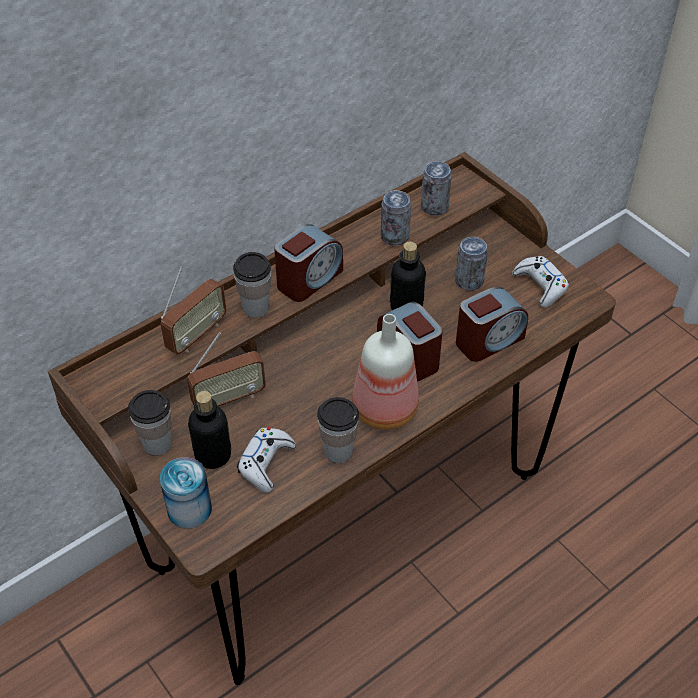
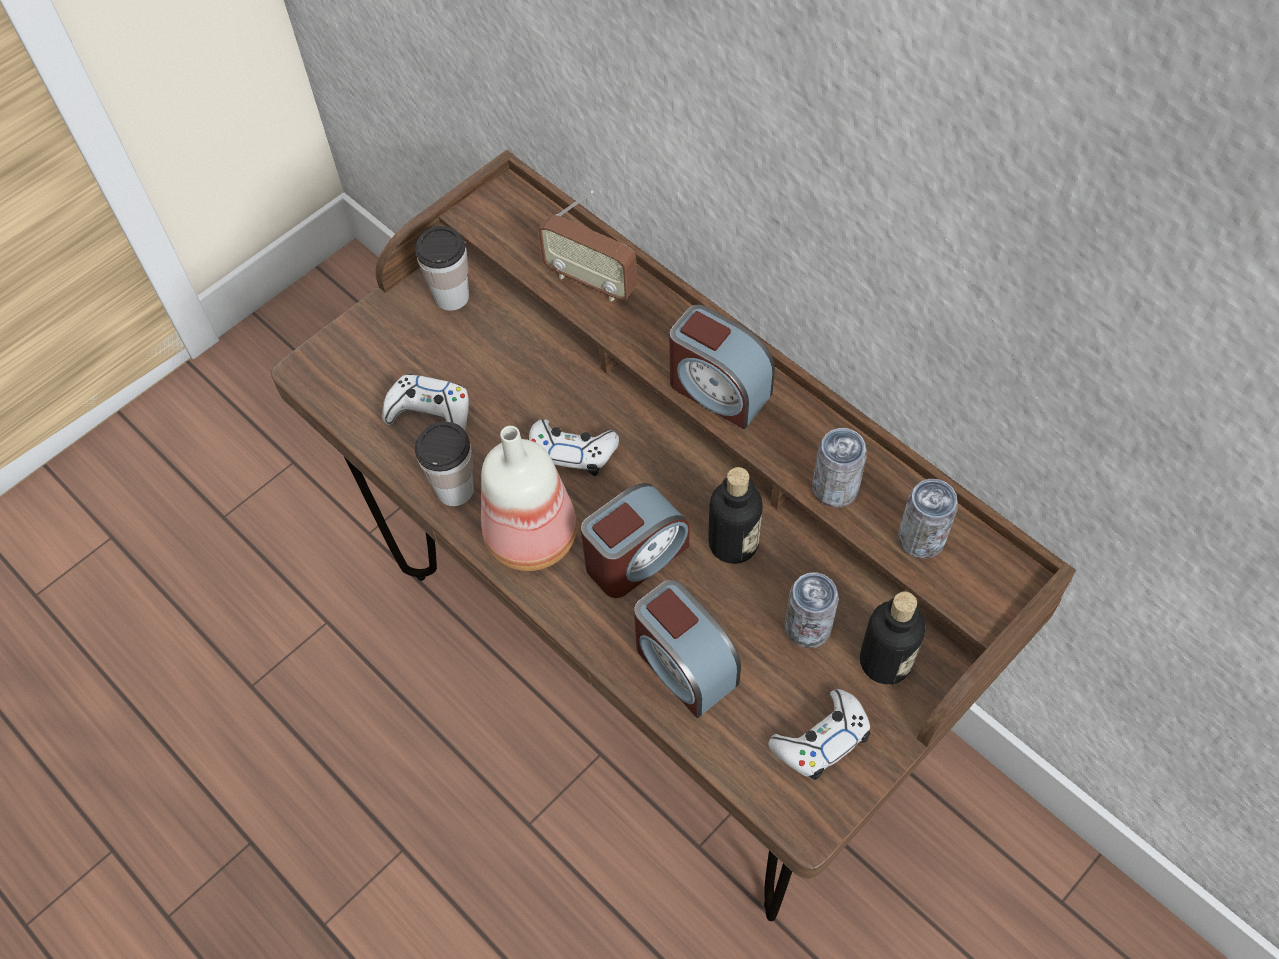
camera: 85 degrees right, 10 degrees up
(189, 509) = (358, 347): can -> none
(213, 455) = (439, 355): bottle -> bottle (885, 661)
(229, 399) = (530, 355): radio -> none
(255, 308) = (650, 336): cup -> none
(320, 381) = (572, 451): none -> white game controller

